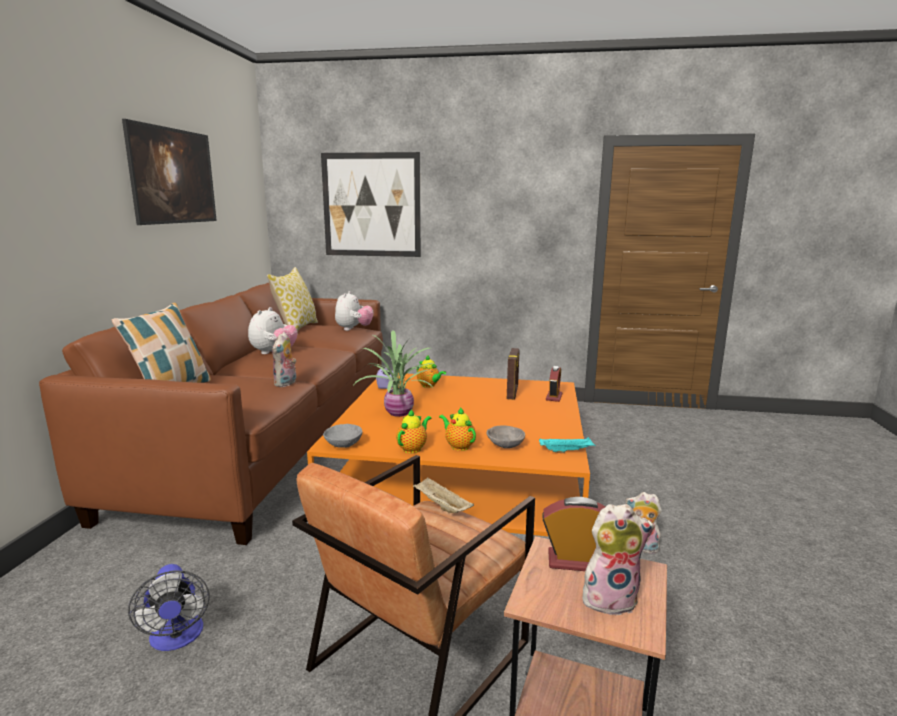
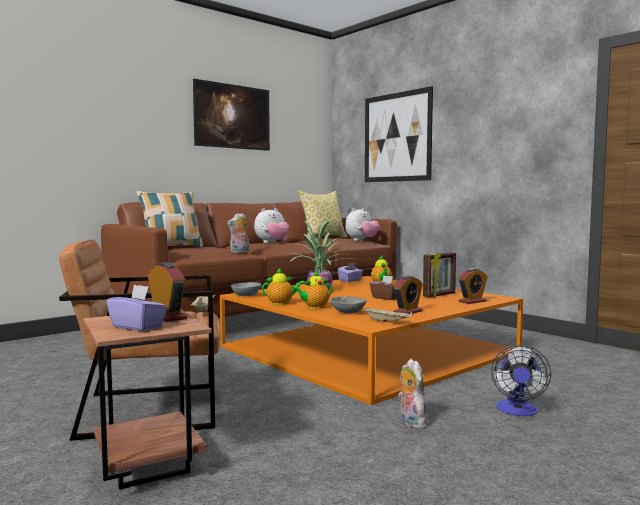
camera: 40 degrees right, 10 degrees down
(177, 638) = (72, 368): fan -> fan (517, 411)
(458, 446) = (314, 307): teapot -> teapot turned 120 degrees counterclockwise
(482, 410) = (386, 298): none -> brown tissue box
(546, 429) = (407, 312): none -> alarm clock
(566, 451) = (387, 322): turquoise tray -> beige tray
(610, 598) = (138, 326): plush toy -> purple tissue box

